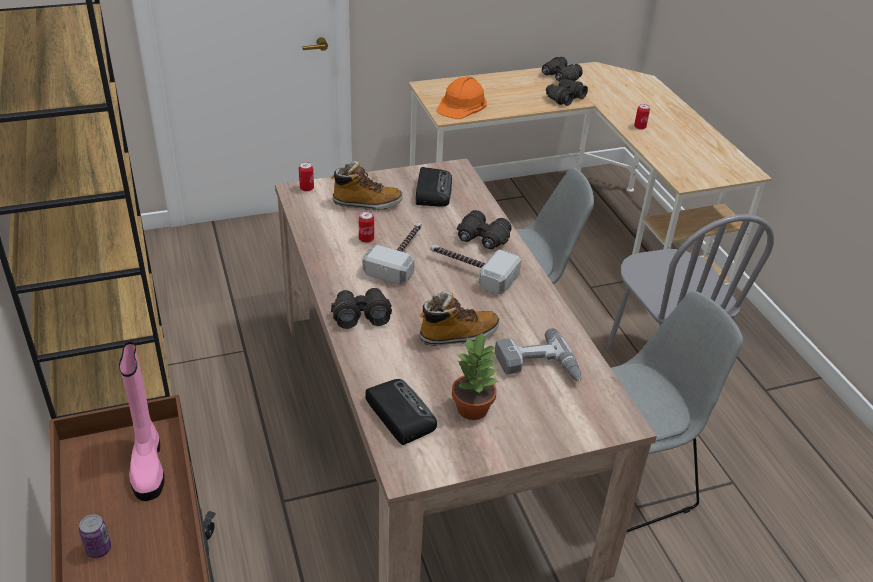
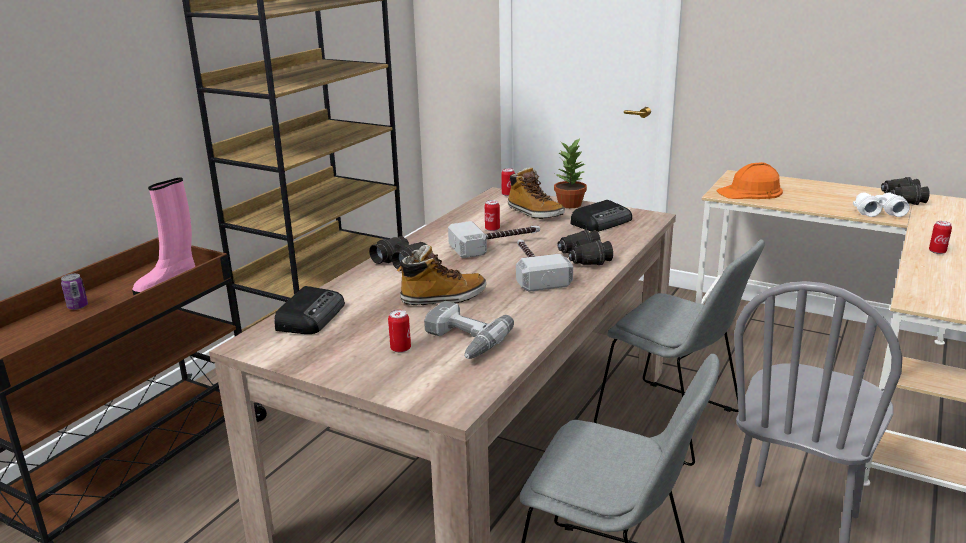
camera: 50 degrees right, 15 degrees down
(458, 335) = (443, 298): boot -> boot turned 45 degrees counterclockwise
(473, 408) = (362, 338): potted plant -> potted plant (570, 204)
(514, 400) = (400, 349): none -> can
(564, 98) = (878, 212): black binoculars -> white binoculars

